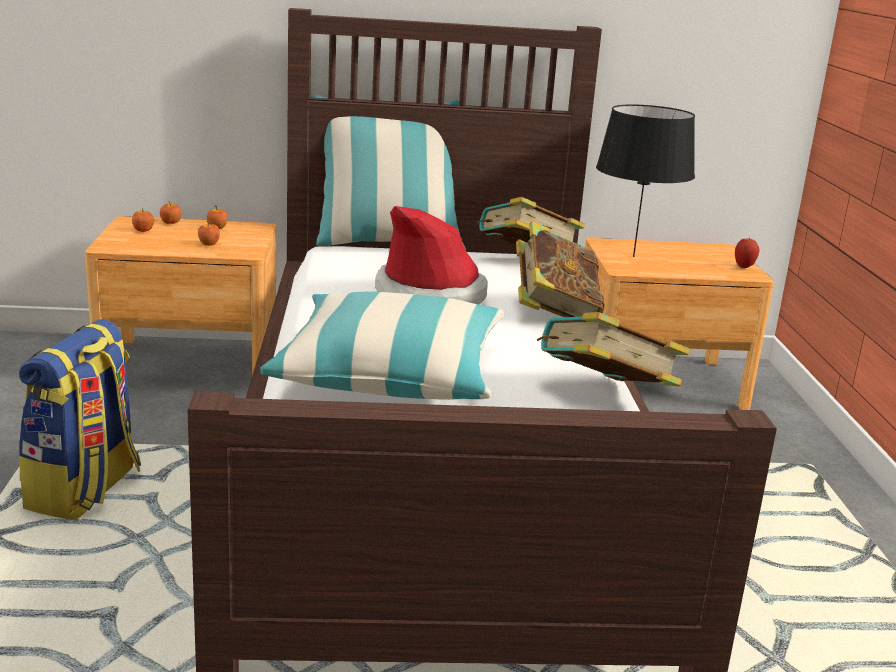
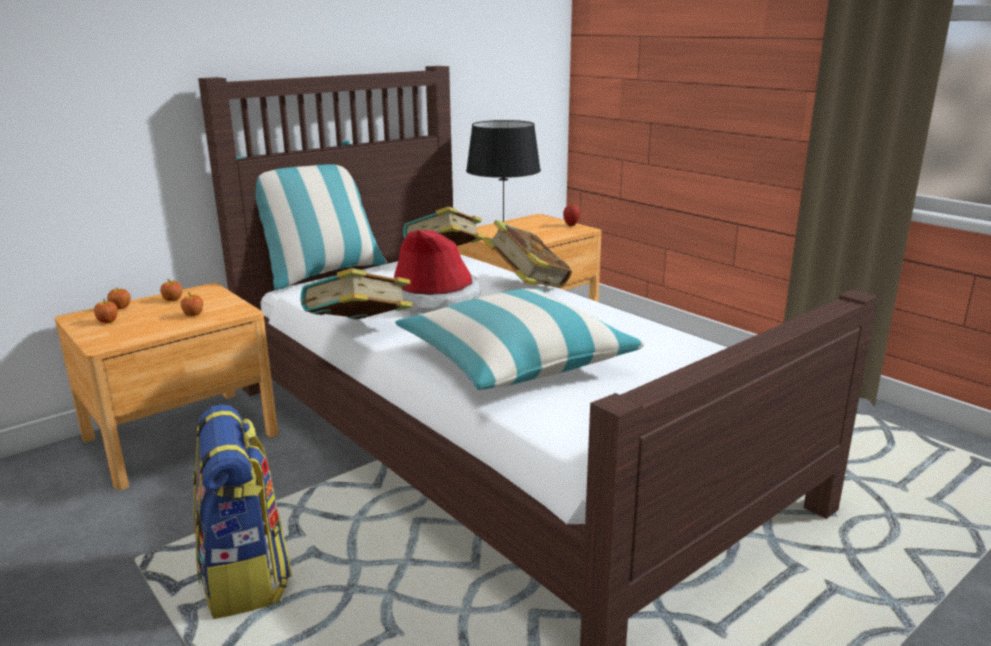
camera: 35 degrees left, 0 degrees up
(604, 396) = (652, 326): book -> book (358, 331)

